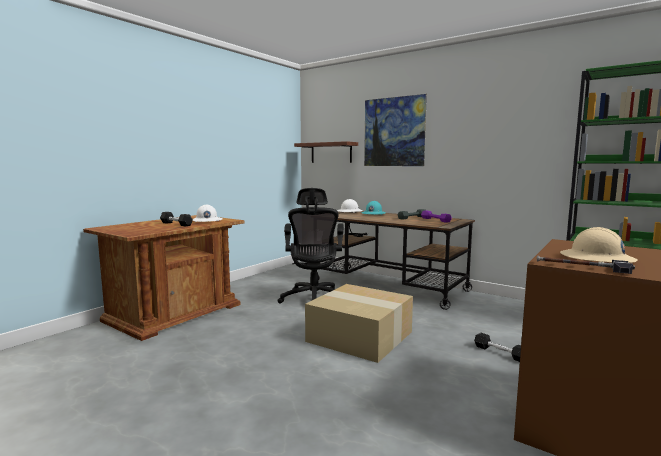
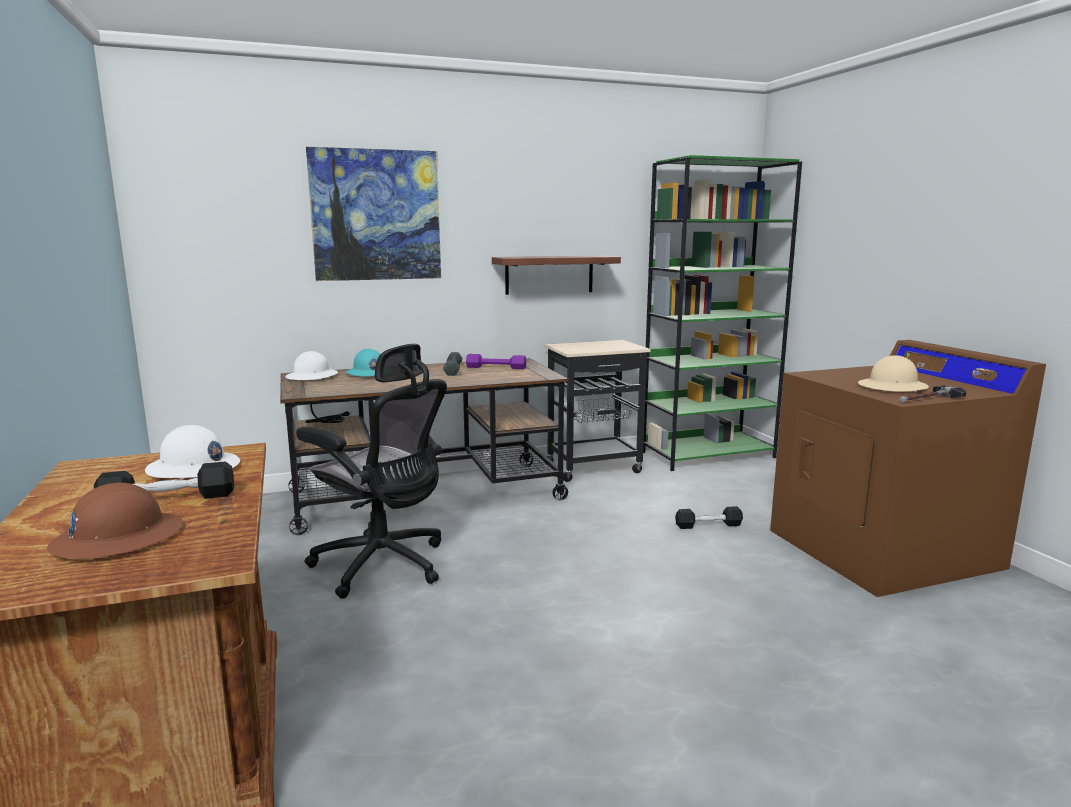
camera: 55 degrees left, 5 degrees up
(142, 227) = (118, 538): none -> brown hard hat
(331, 153) = (224, 254): shelf -> shelf (549, 274)
(361, 336) = (573, 580): cardboard box -> none
(505, 304) = (594, 468): none -> cart

